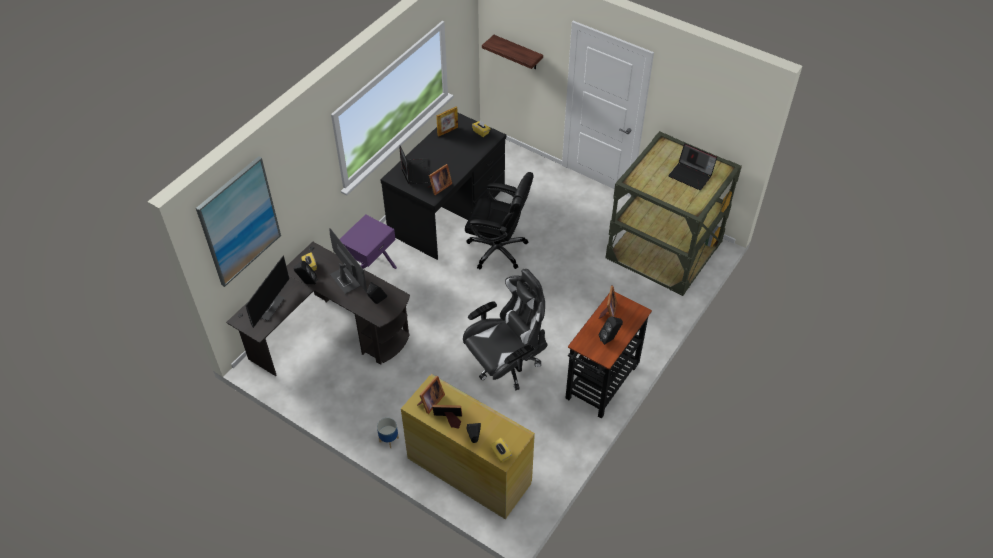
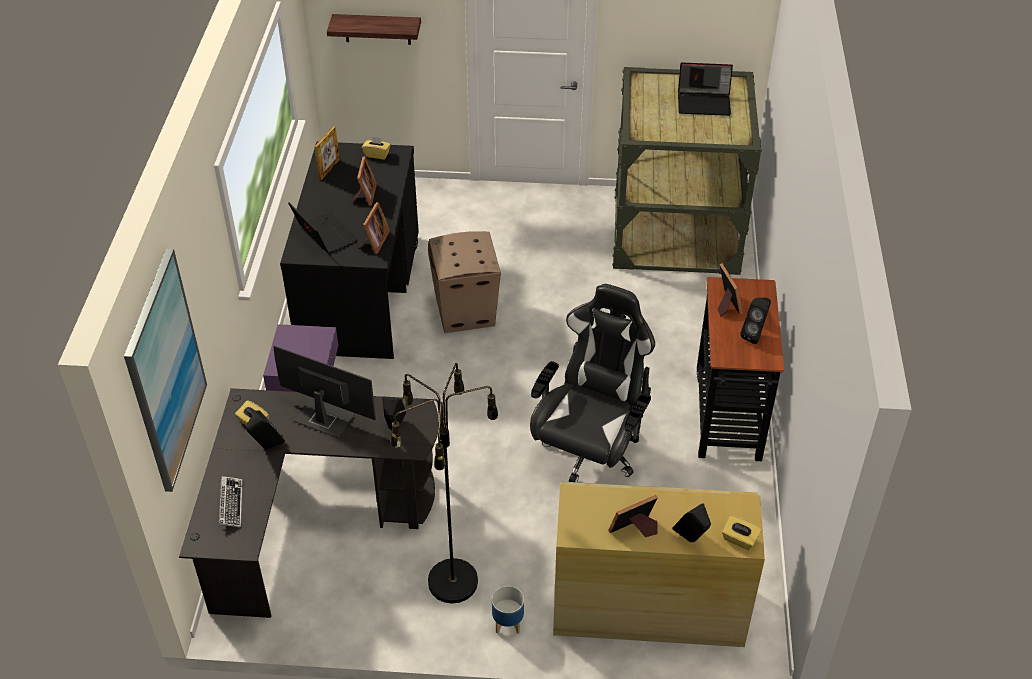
camera: 30 degrees left, 5 degrees down
(268, 306) = (231, 504): monitor -> keyboard
(377, 402) = (452, 581): none -> floor lamp
(430, 402) = (590, 518): picture frame -> picture frame (365, 195)
(497, 249) = (466, 313): black office chair -> cardboard box

